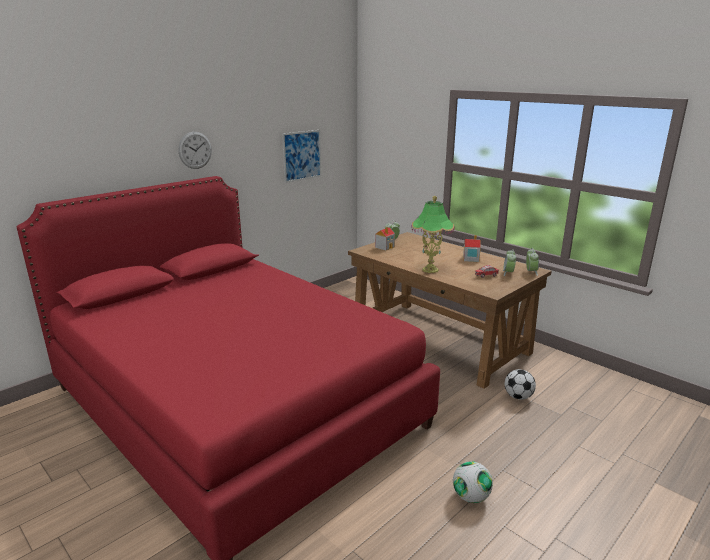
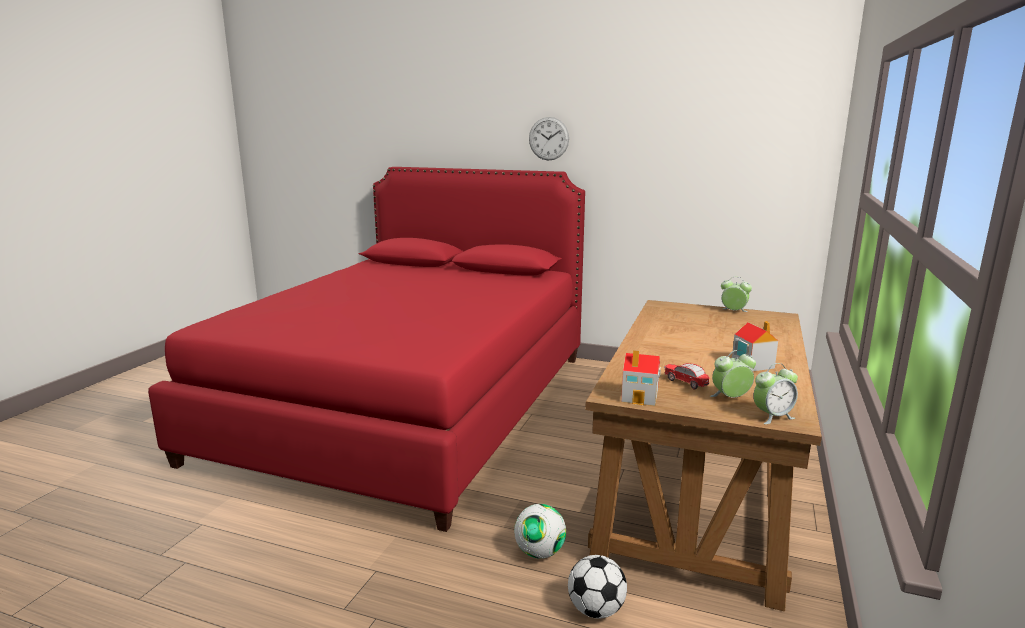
camera: 65 degrees right, 5 degrees down
(302, 155) = (711, 167): picture -> none
(384, 247) = (698, 312): toy house -> toy house (640, 397)
(430, 270) = (648, 346): table lamp -> none
(471, 497) = (305, 594): football -> football (539, 552)

